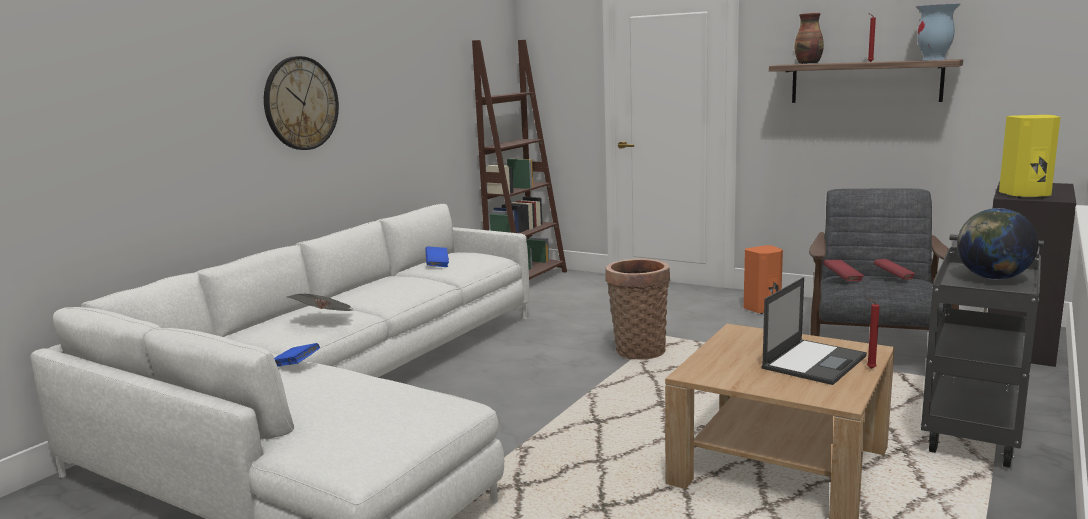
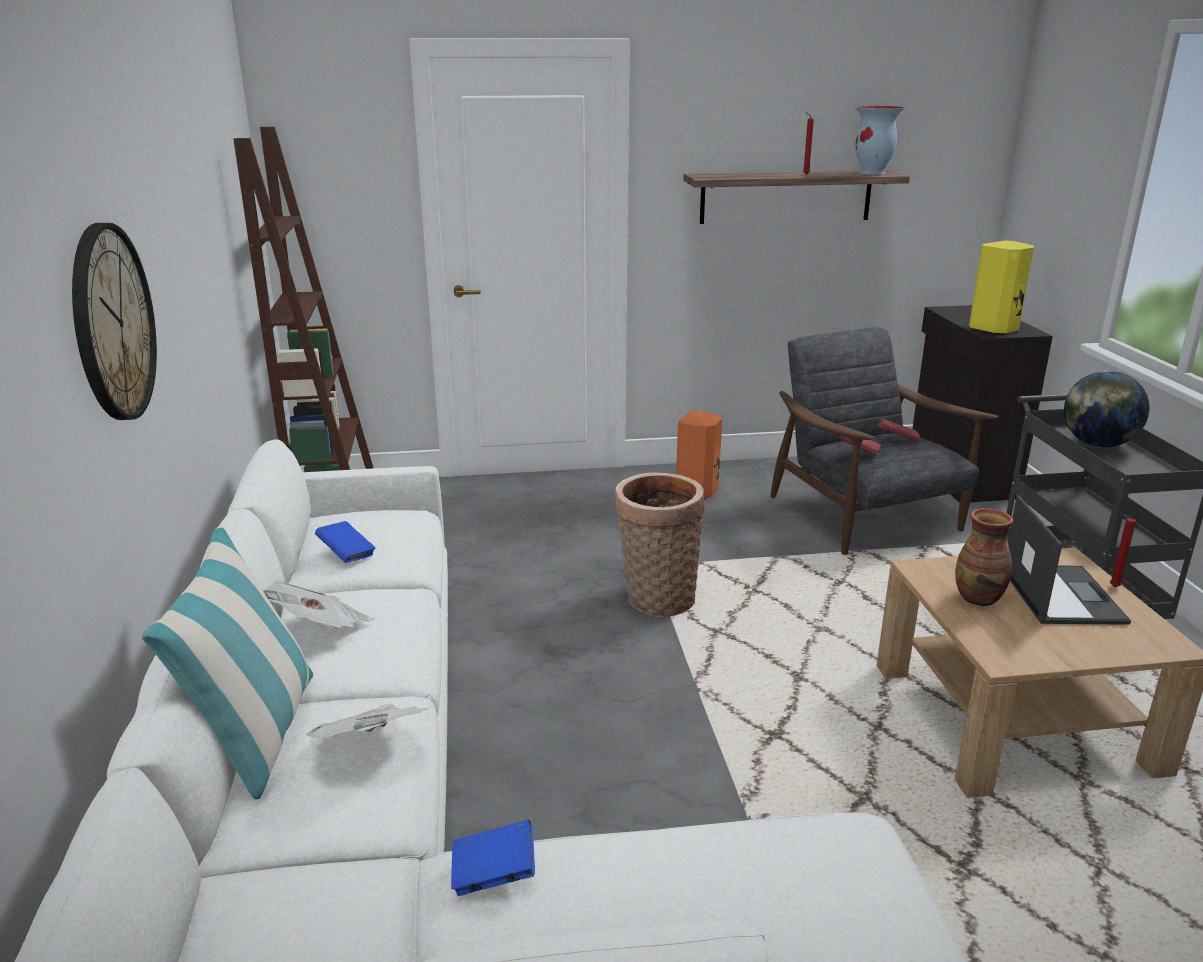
camera: 40 degrees left, 10 degrees up
(298, 309) = (256, 735): none -> pillow
(377, 284) = (320, 629): none -> newspaper
(809, 63) = (731, 175): vase -> vase (979, 598)

